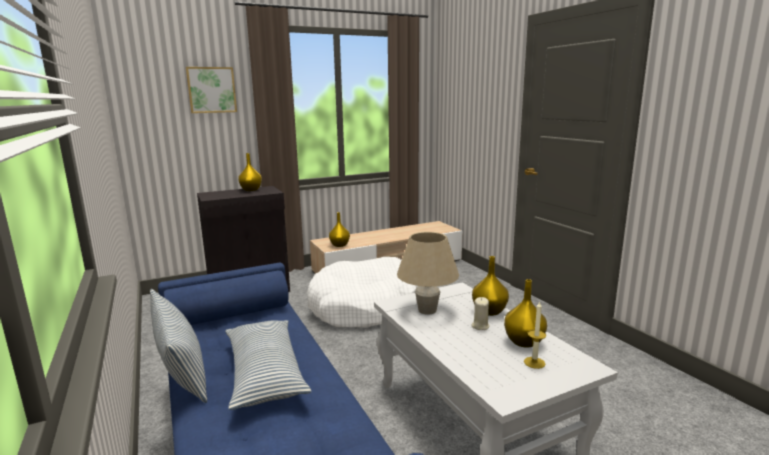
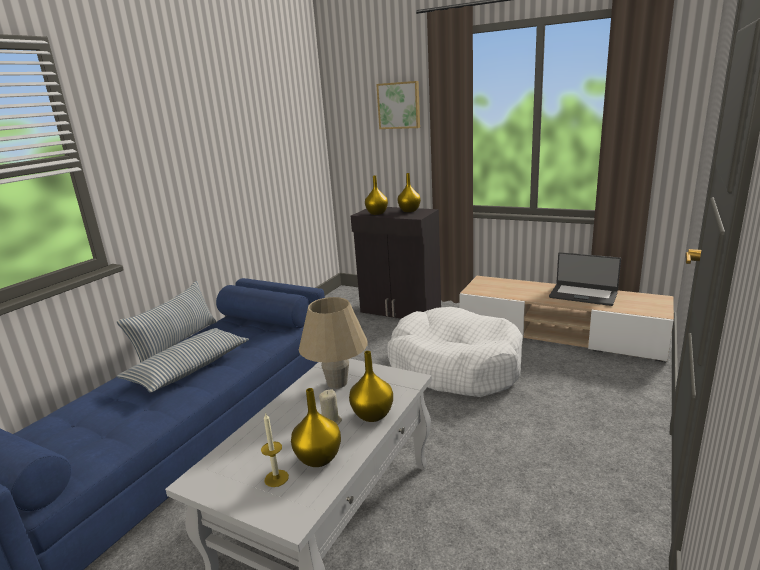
camera: 55 degrees right, 5 degrees up
(340, 245) = (489, 290): yellow vase -> yellow vase (377, 213)
(399, 232) = (583, 295): none -> laptop

